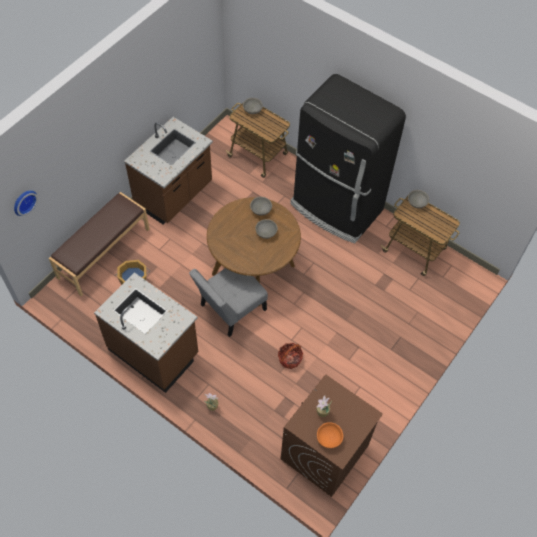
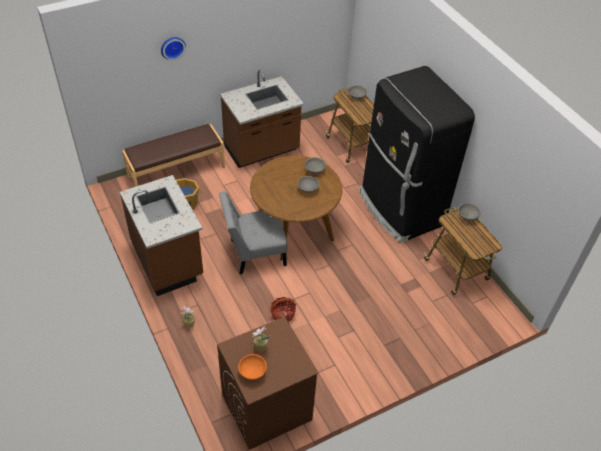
camera: 25 degrees right, 10 degrees down
(23, 201) = (106, 79): wall clock -> wall clock (172, 47)

